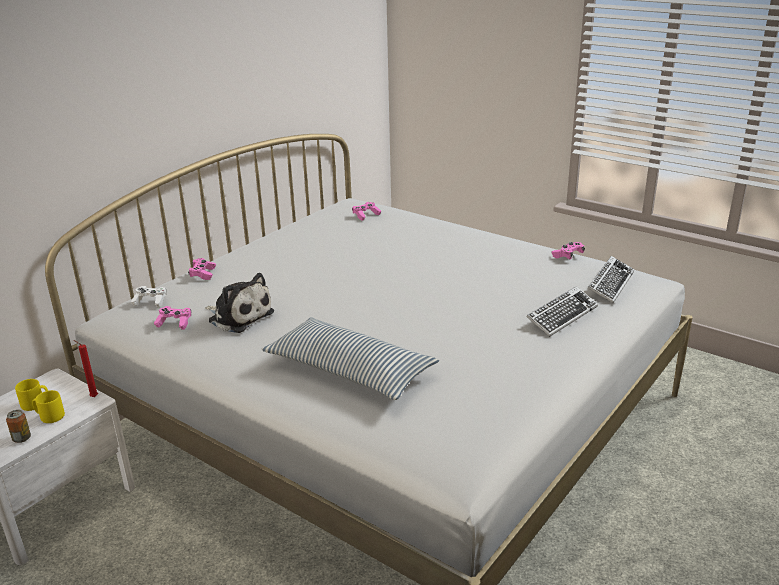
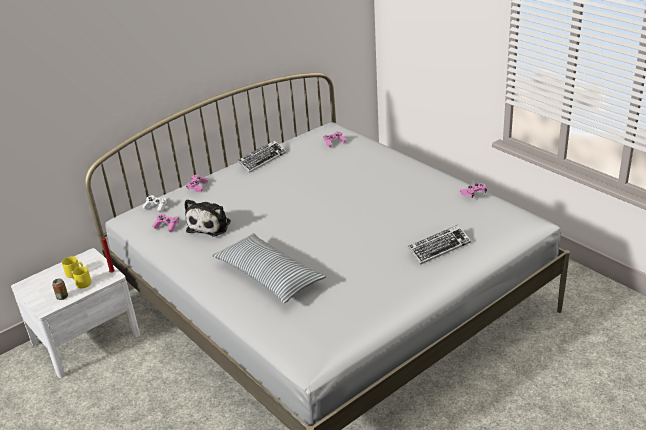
camera: 15 degrees right, 5 degrees up
(239, 316) = (210, 225): plush toy -> plush toy turned 60 degrees clockwise
(610, 284) = (492, 223): keyboard -> keyboard (262, 159)

